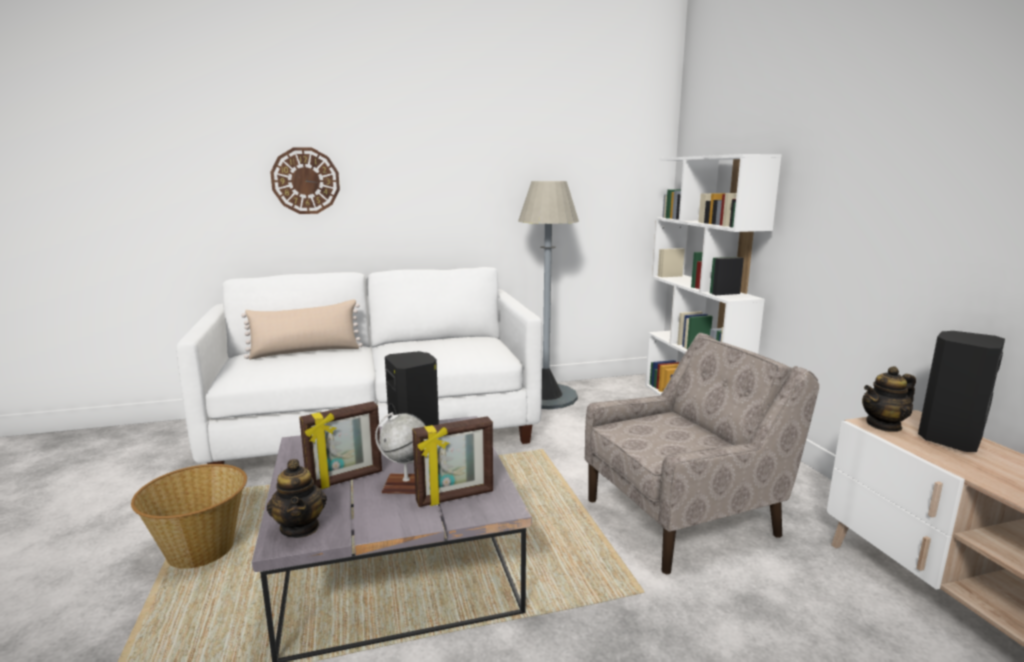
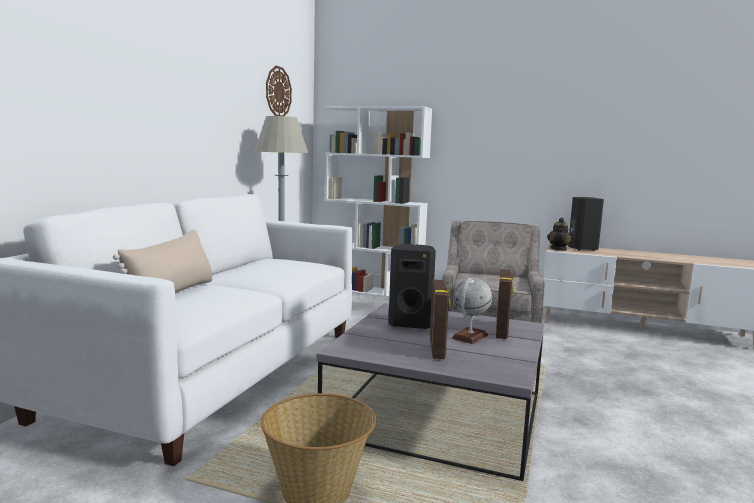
camera: 55 degrees left, 5 degrees down
(300, 527) = (497, 370): teapot -> none
(305, 181) = (83, 94): wall clock -> wall clock (278, 92)

